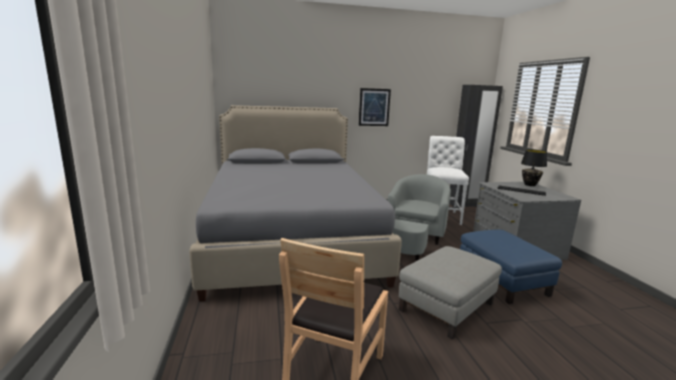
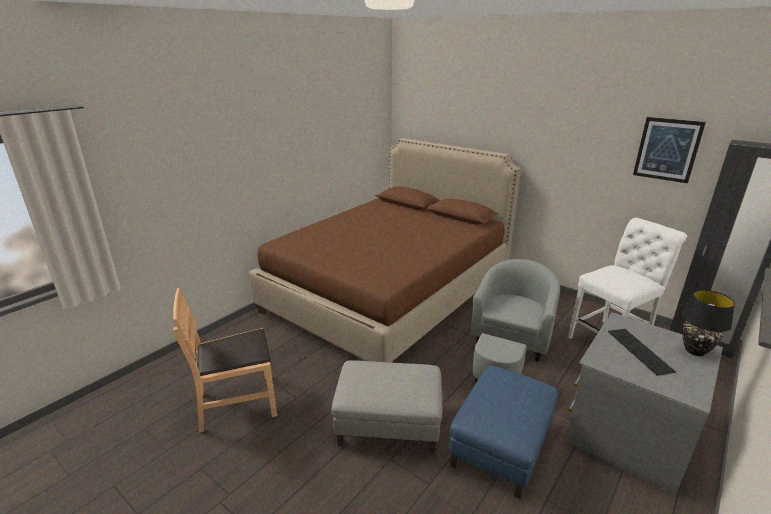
camera: 50 degrees right, 10 degrees up
(291, 239) = (389, 293): grey bed -> brown bed
(374, 107) = (562, 159): picture -> picture (667, 149)
(414, 238) = (508, 348): grey armchair -> grey armchair turned 45 degrees counterclockwise

